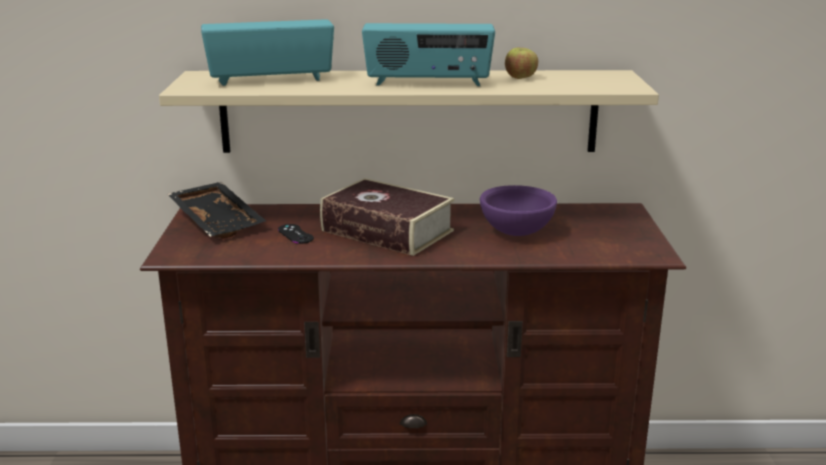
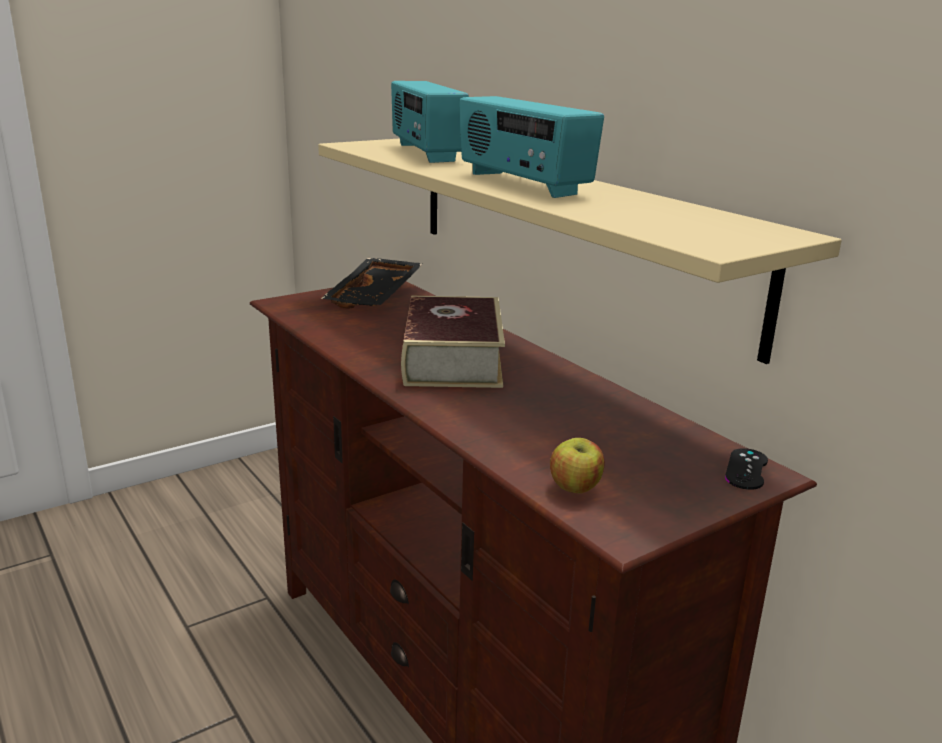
camera: 55 degrees right, 0 degrees up
(270, 80) = (425, 153): radio -> radio turned 150 degrees counterclockwise
(295, 234) = (387, 327): black game controller -> black game controller (746, 469)
(517, 232) = (554, 421): purple bowl -> none
(520, 78) = (638, 204): apple -> apple (575, 488)

